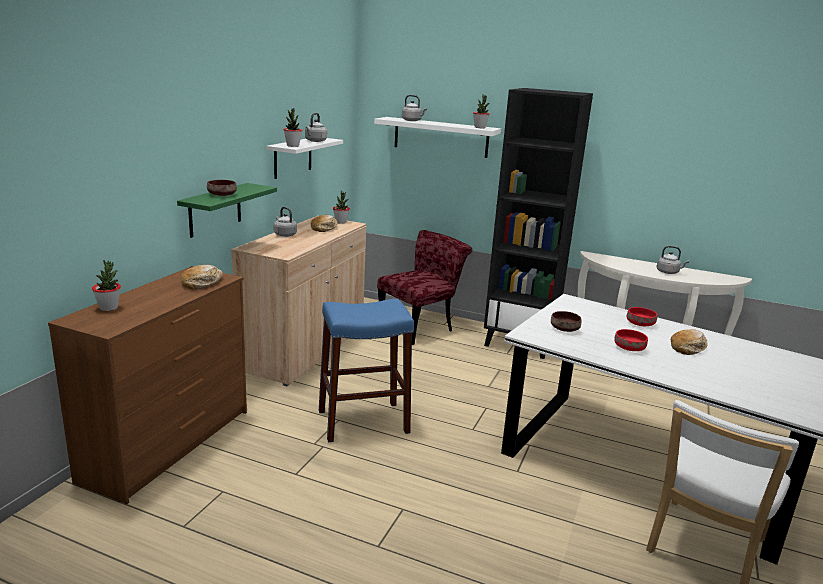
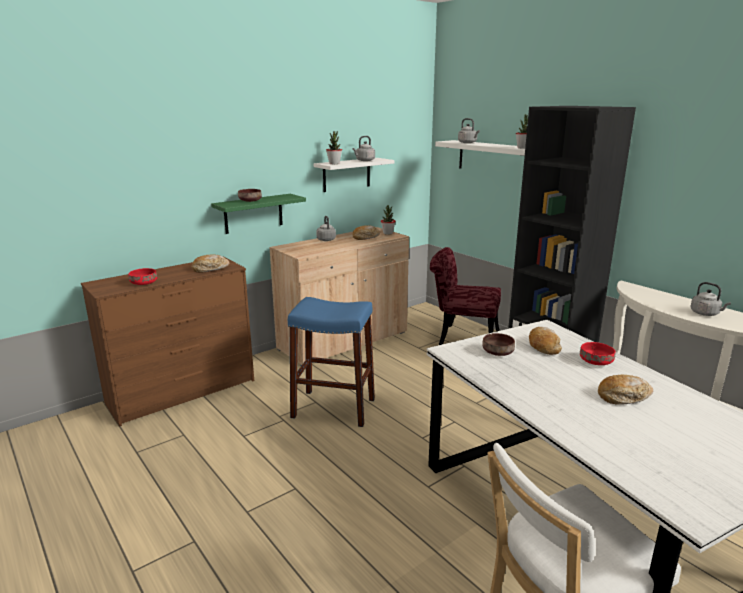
camera: 30 degrees right, 0 degrees up
(109, 308) = (127, 278): potted plant -> none
(420, 326) = (461, 337): red chair -> red chair turned 150 degrees counterclockwise
(590, 317) = (543, 346): none -> bread
(630, 348) = (547, 383): red bowl -> red bowl (144, 283)

